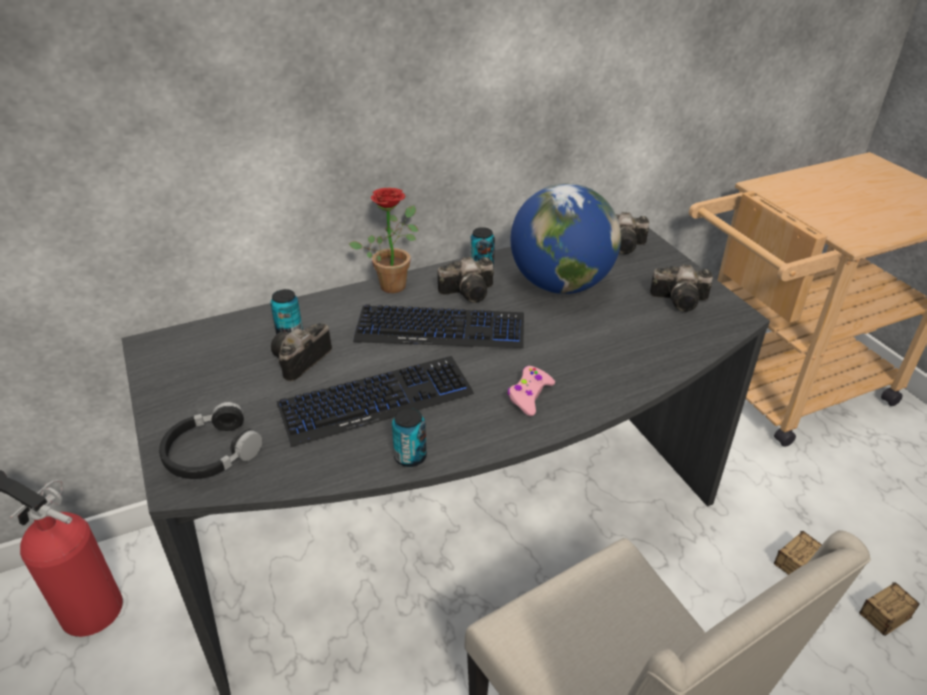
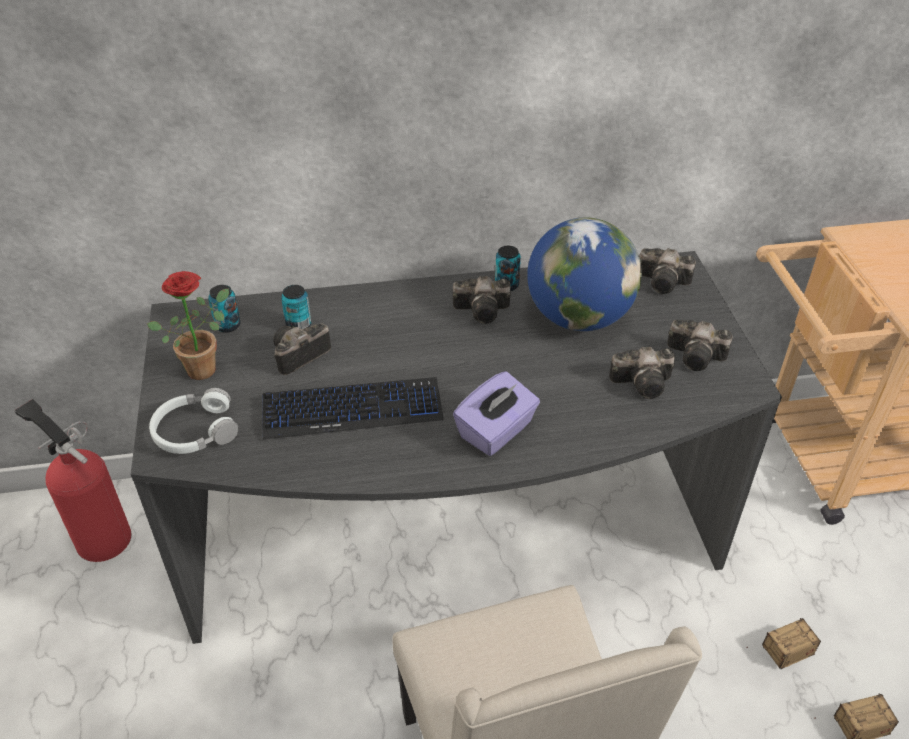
camera: 15 degrees right, 5 degrees up
(211, 453) = (195, 431): black headphones -> white headphones
(394, 283) = (414, 288): potted plant -> potted plant (205, 366)
(410, 457) = (363, 470): can -> can (228, 325)
(440, 329) = (439, 347): keyboard -> none
(529, 395) = (496, 431): pink game controller -> purple tissue box
(647, 329) = (645, 383): none -> camera

